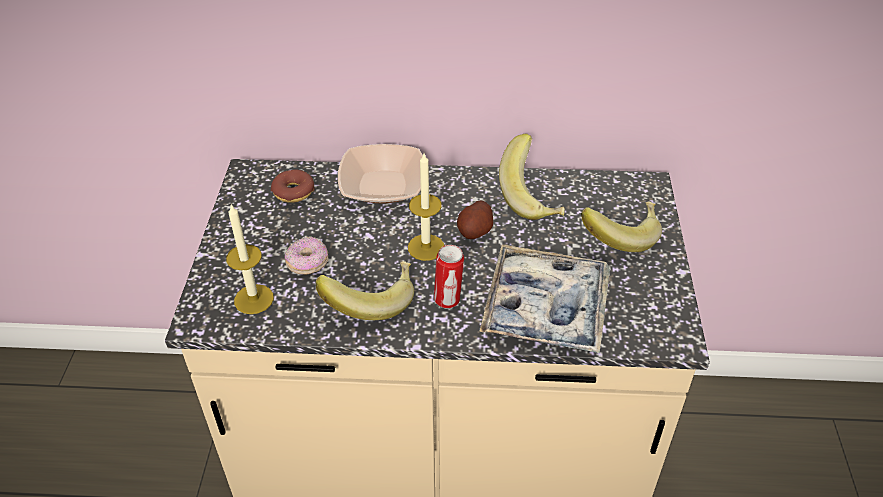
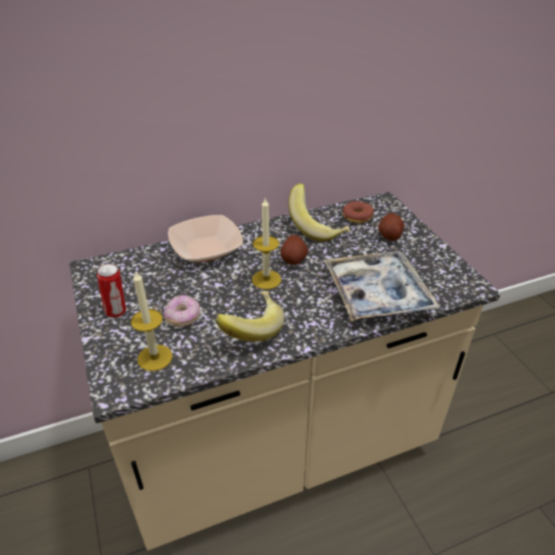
camera: 25 degrees left, 5 degrees down
(293, 192) = (138, 271): donut -> donut (357, 217)
(448, 300) = (307, 309): can -> can (117, 311)
(619, 236) = (389, 235): banana -> potato

